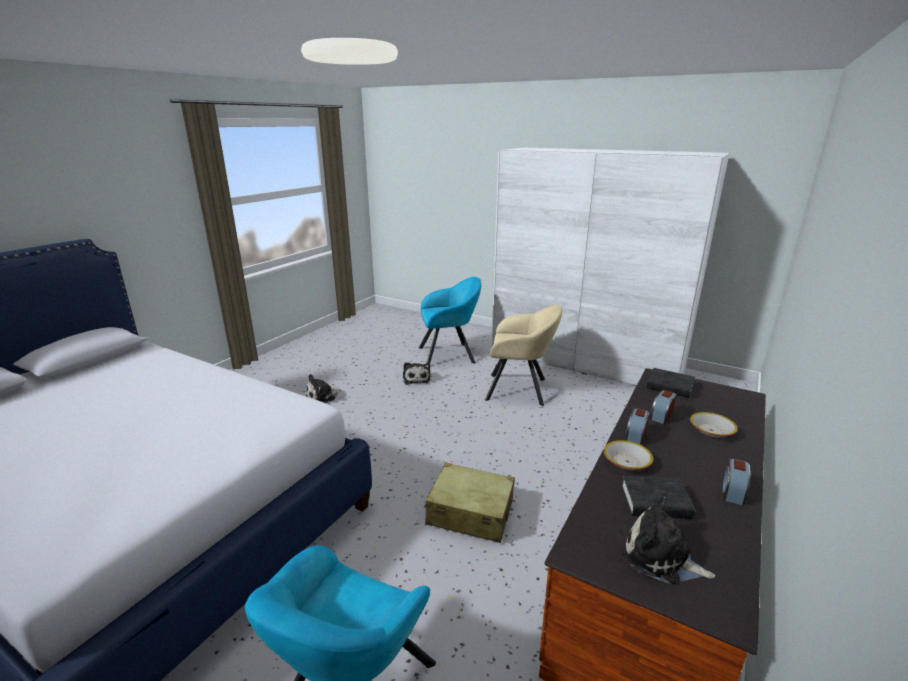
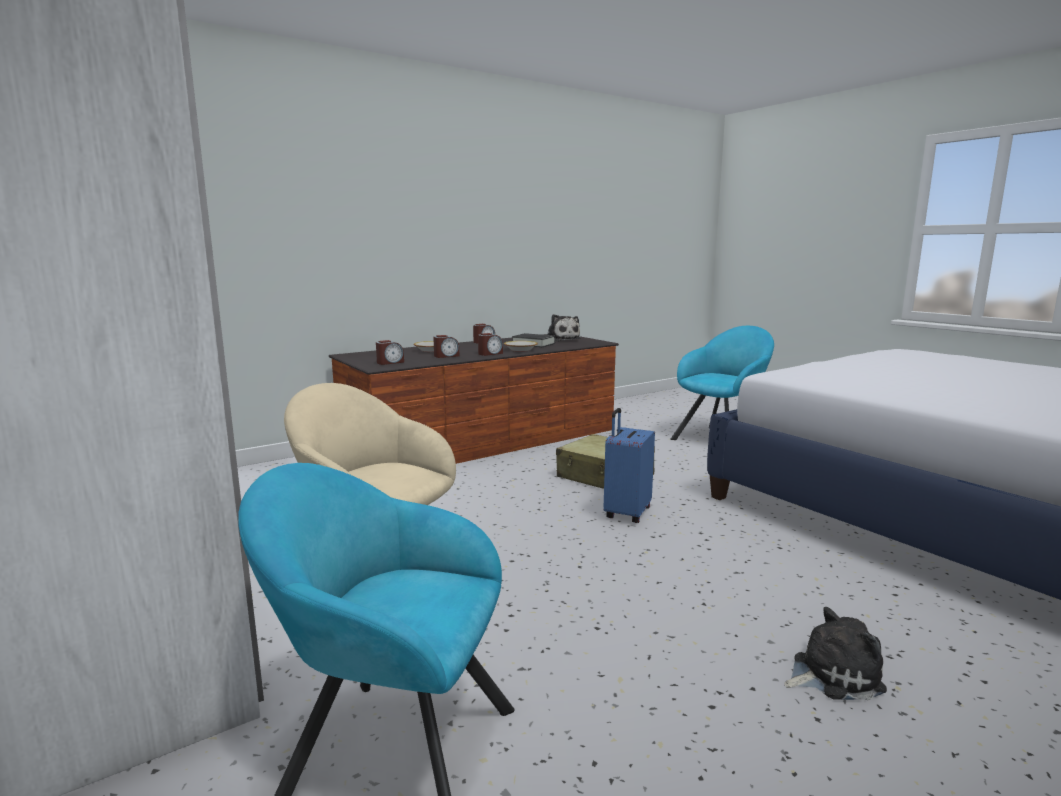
camera: 155 degrees left, 10 degrees down
(416, 378) = (566, 670): plush toy -> none
(429, 465) = (626, 513): none -> blue suitcase
(669, 387) = (390, 362): black book -> alarm clock

